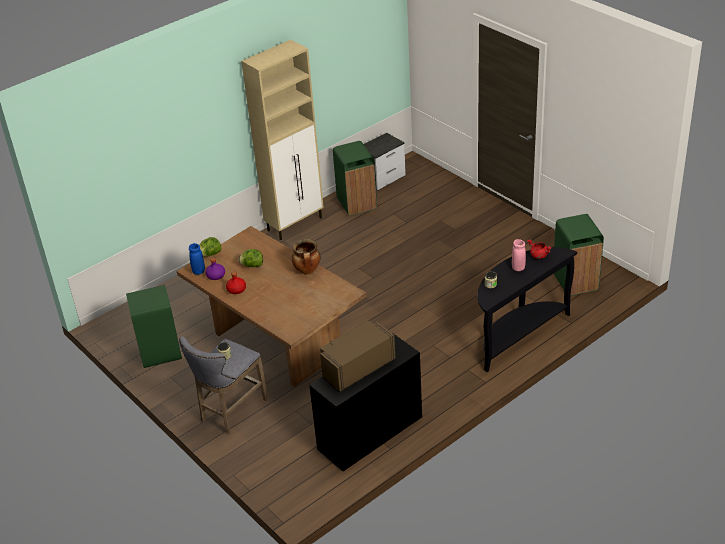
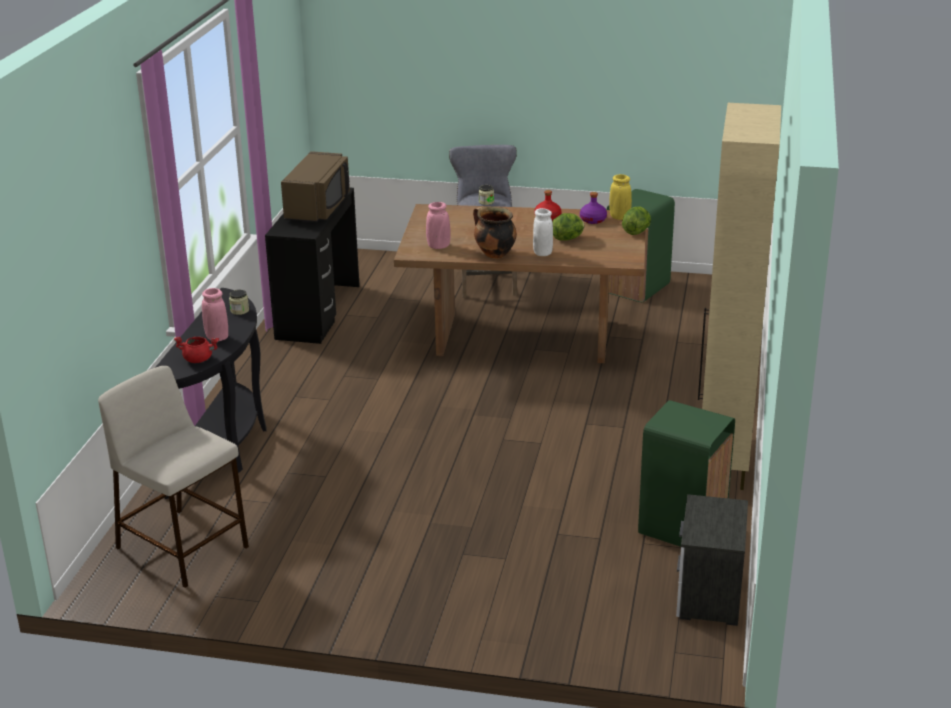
camera: 140 degrees right, 10 degrees down
(199, 271) = (619, 217): blue vase -> yellow vase
(282, 259) = (542, 253): none -> white vase
(328, 292) = (438, 246): none -> pink vase
(575, 282) = (183, 548): green trash can -> beige stool

